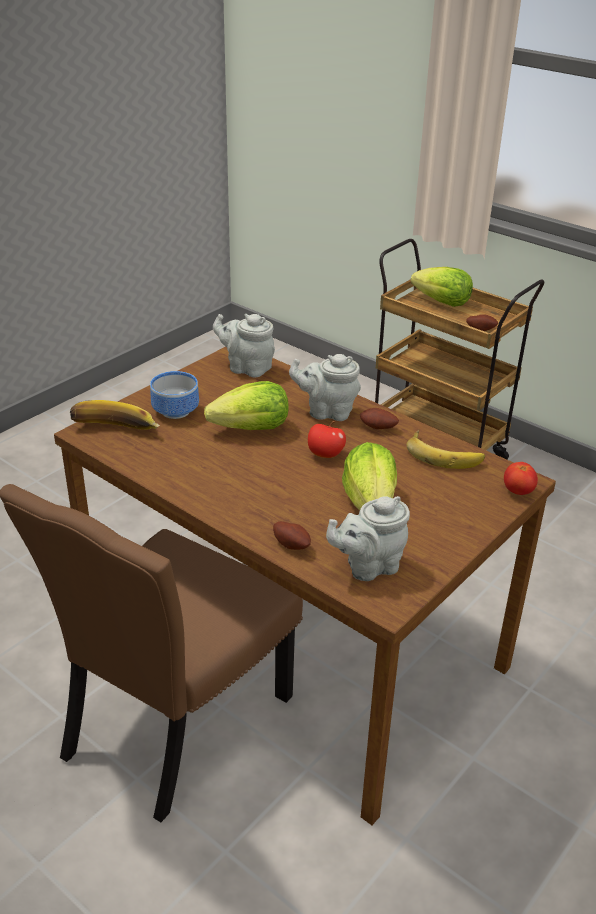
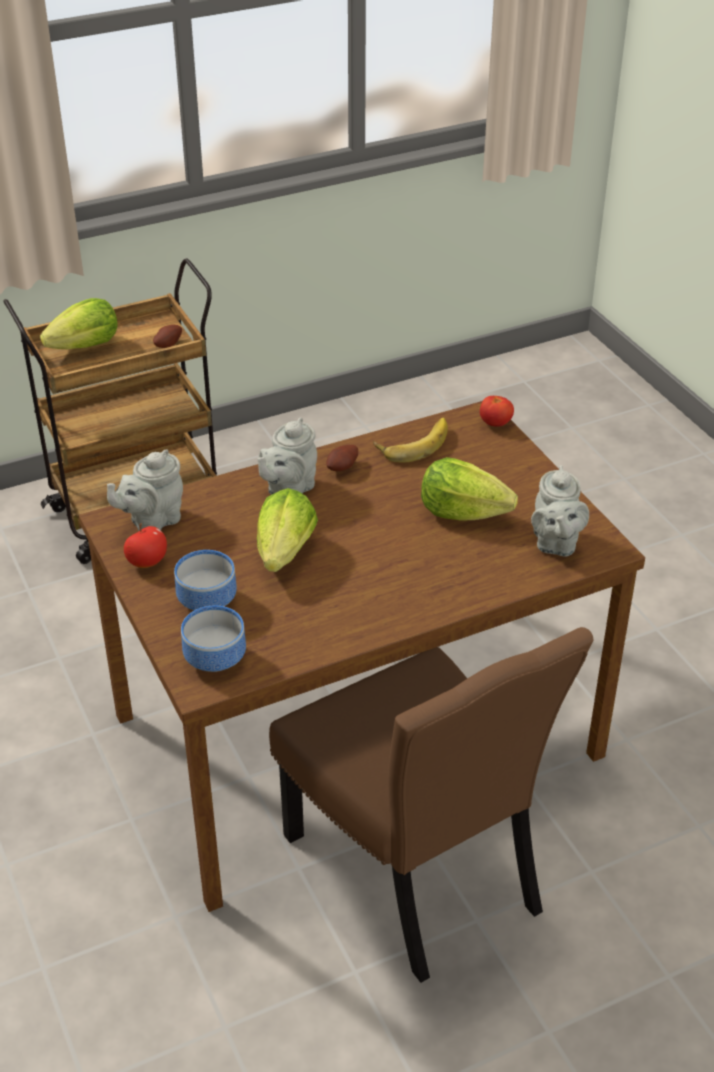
camera: 65 degrees left, 5 degrees up
(114, 432) = (217, 660): banana -> bowl
(292, 544) = (500, 580): potato -> none
(325, 454) = (367, 516): apple -> apple (147, 562)

